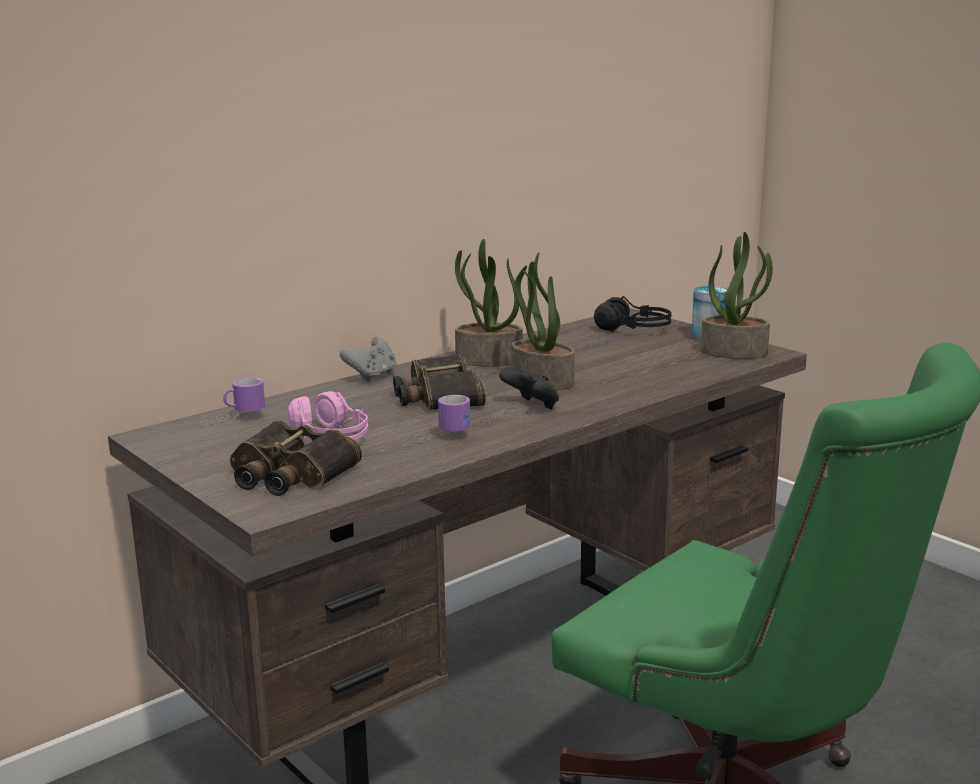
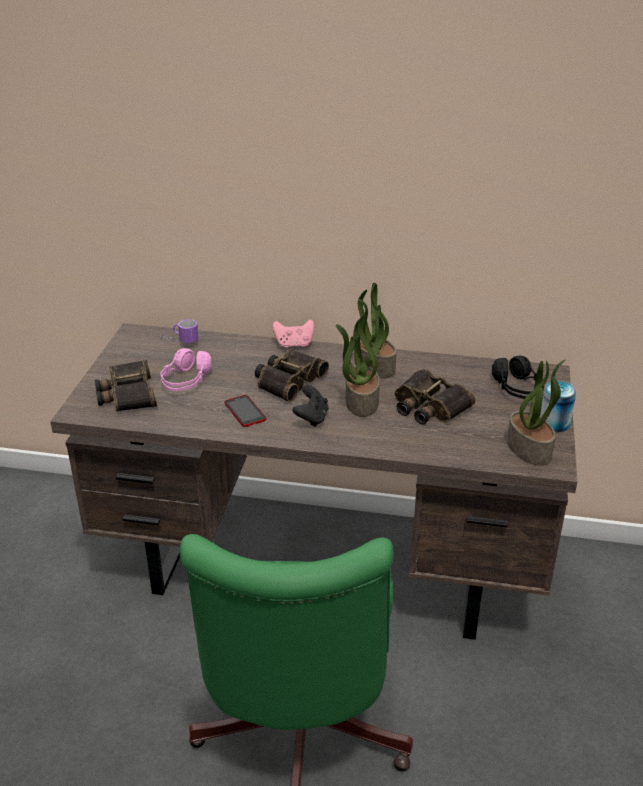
camera: 50 degrees right, 15 degrees up
(372, 376) = (294, 345): grey game controller -> pink game controller
(459, 429) = (245, 412): mug -> phone
(601, 362) = (428, 406): none -> binoculars

